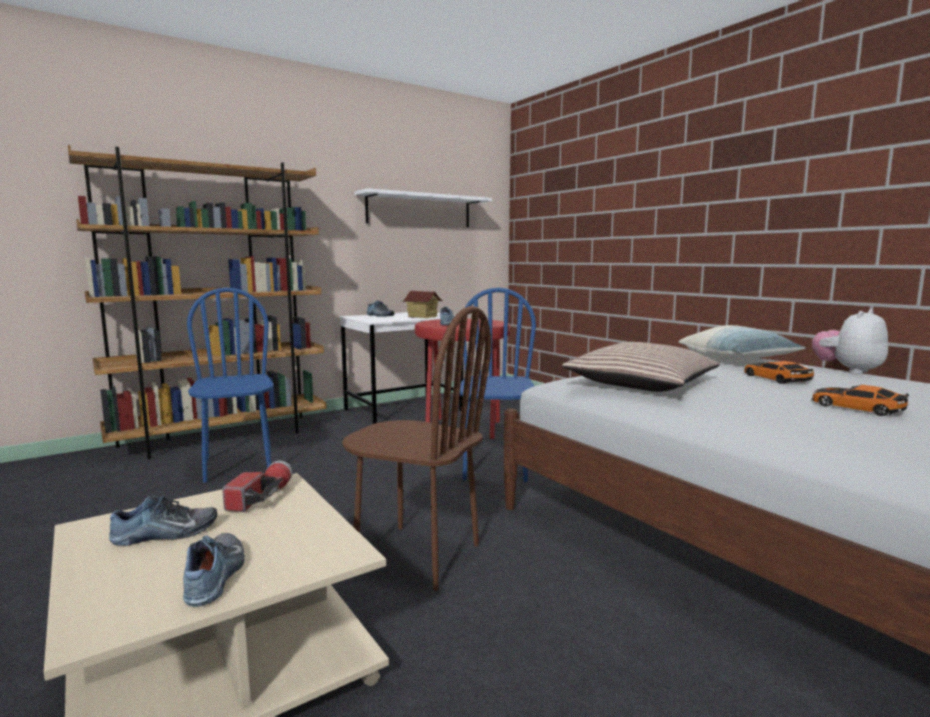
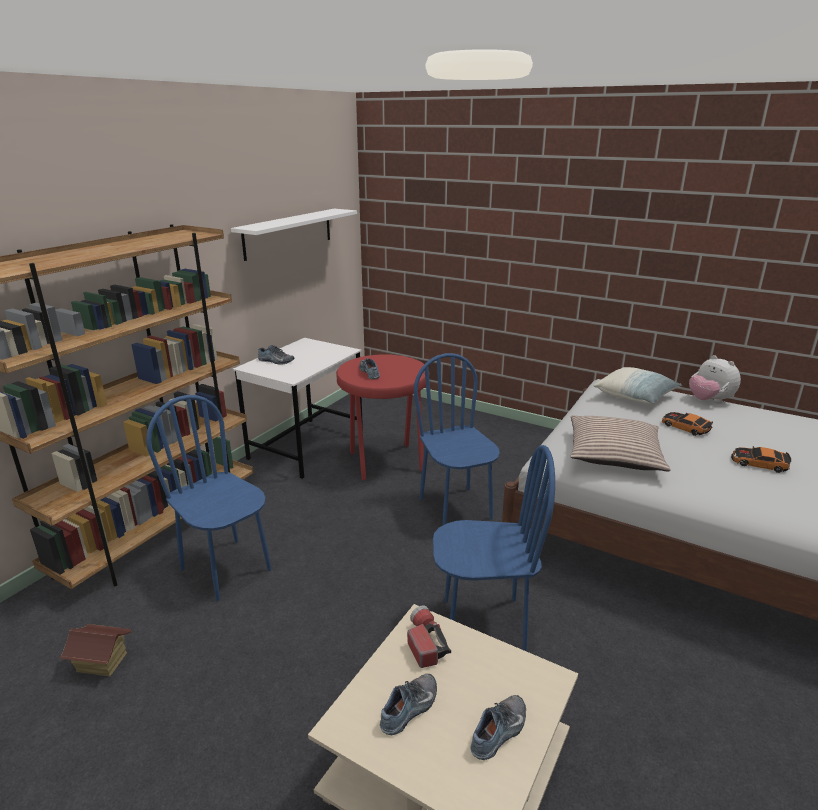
camera: 25 degrees left, 15 degrees up
(217, 575) = (500, 732): shoe -> shoe turned 75 degrees clockwise
(417, 555) = (483, 624): brown chair -> blue chair
(422, 317) = (323, 358): toy house -> toy house (102, 663)
(848, 371) = (709, 400): plush toy -> plush toy turned 60 degrees counterclockwise

